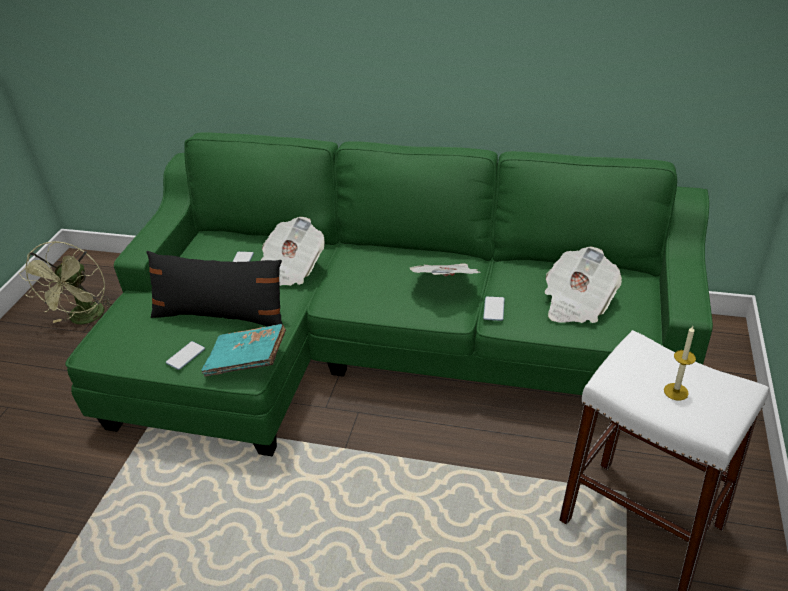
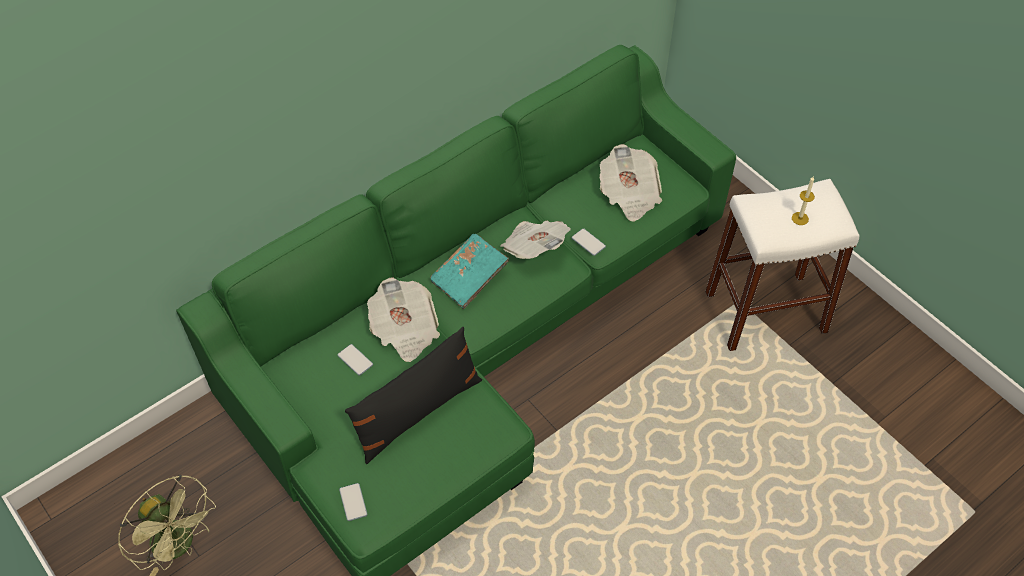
camera: 55 degrees left, 15 degrees up
(185, 356) = (446, 462): phone -> phone (353, 502)
(247, 360) = (494, 423): turquoise book -> turquoise book (469, 278)

